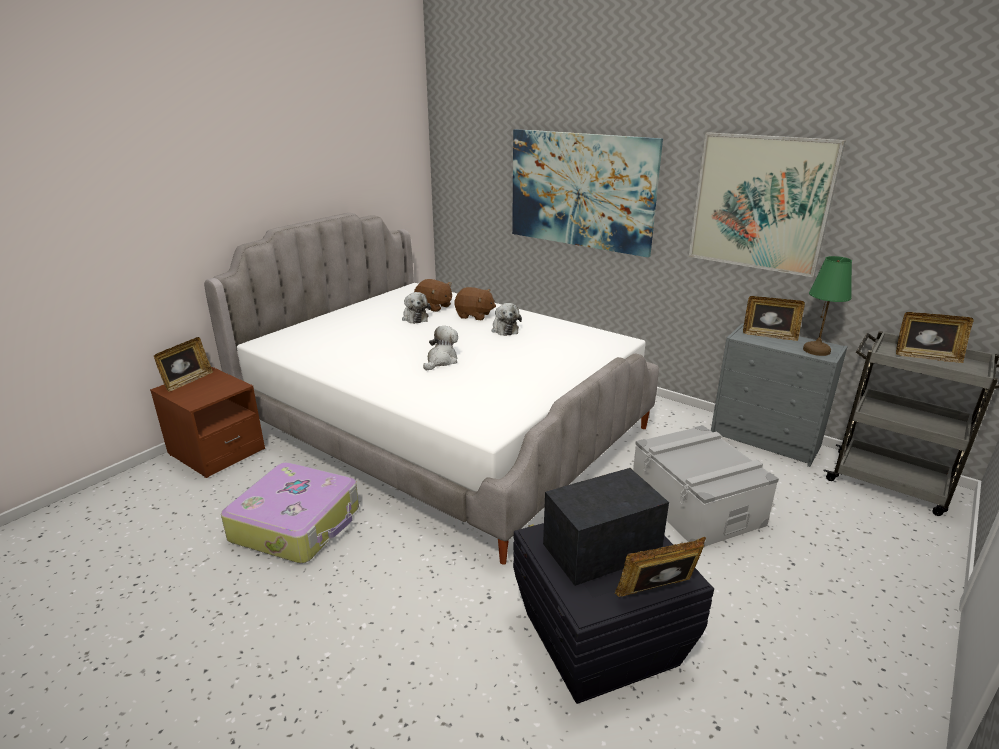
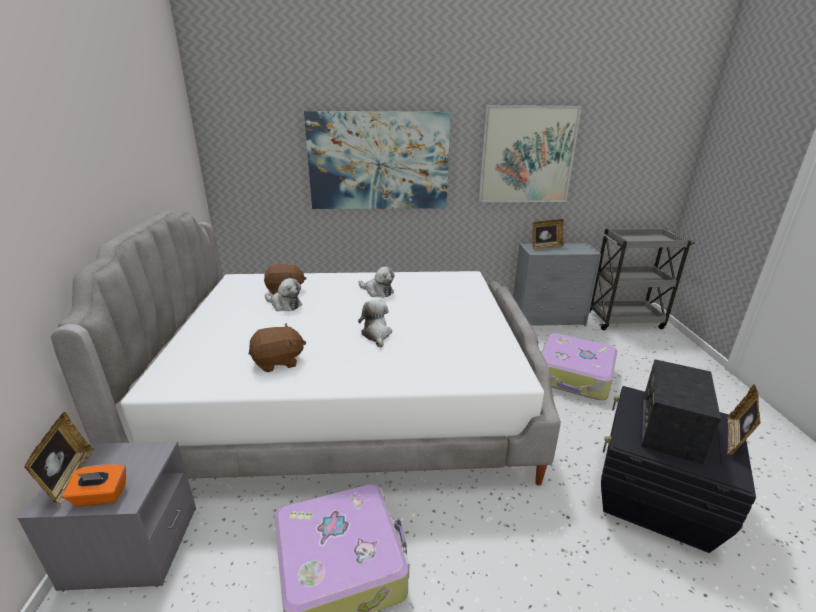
camera: 40 degrees left, 0 degrees up
(187, 396) = (100, 496): none -> orange tissue box
(216, 452) = (132, 547): brown nightstand -> grey nightstand
(474, 315) = (334, 288): brown plush toy -> brown plush toy (278, 362)
(696, 505) = (574, 376): grey storage box -> suitcase
(816, 350) = (580, 249): green table lamp -> none
(926, 357) = (639, 238): picture frame -> none

